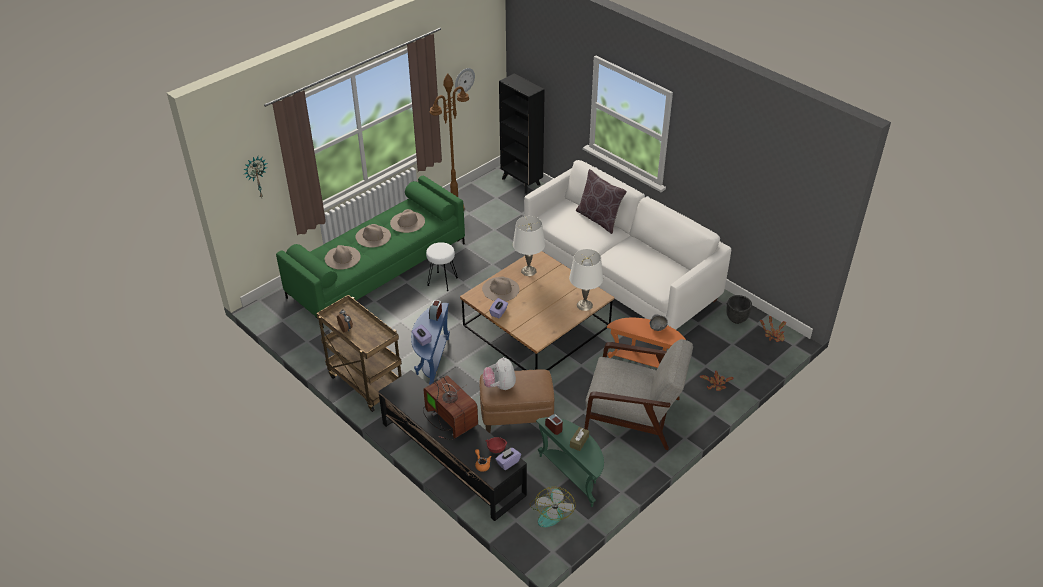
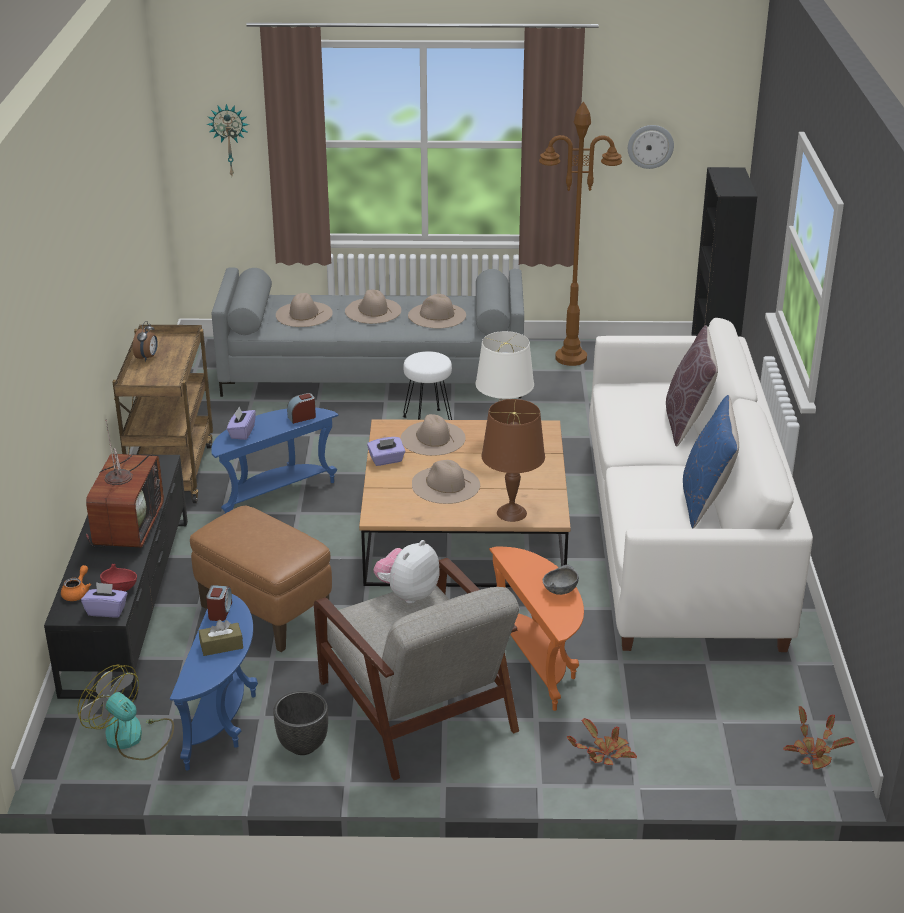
camera: 45 degrees right, 10 degrees down
(378, 269) = (374, 373): green sofa -> grey sofa
(500, 386) = (238, 526): plush toy -> plush toy (408, 594)
(540, 309) = (445, 484): none -> beige hat
(551, 511) = (132, 737): fan -> fan turned 75 degrees clockwise
(573, 475) = (224, 718): green side table -> blue side table
(584, 305) = (512, 513): white table lamp -> brown table lamp
(655, 252) = (706, 499): none -> blue pillow
(736, 319) = (782, 694): black planter -> black planter (303, 746)

